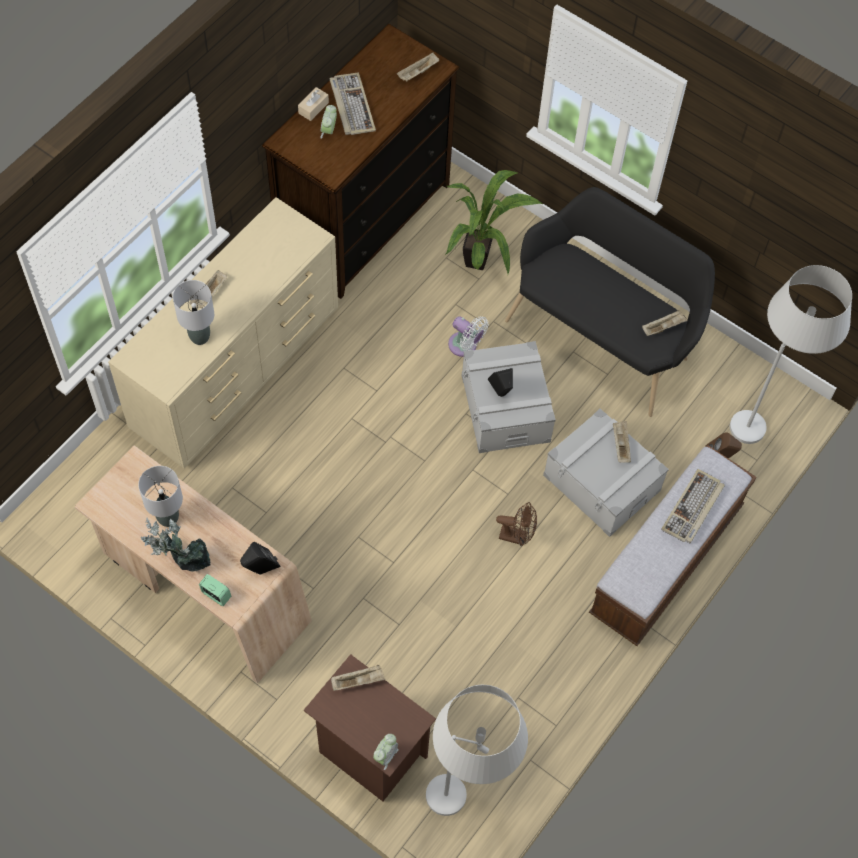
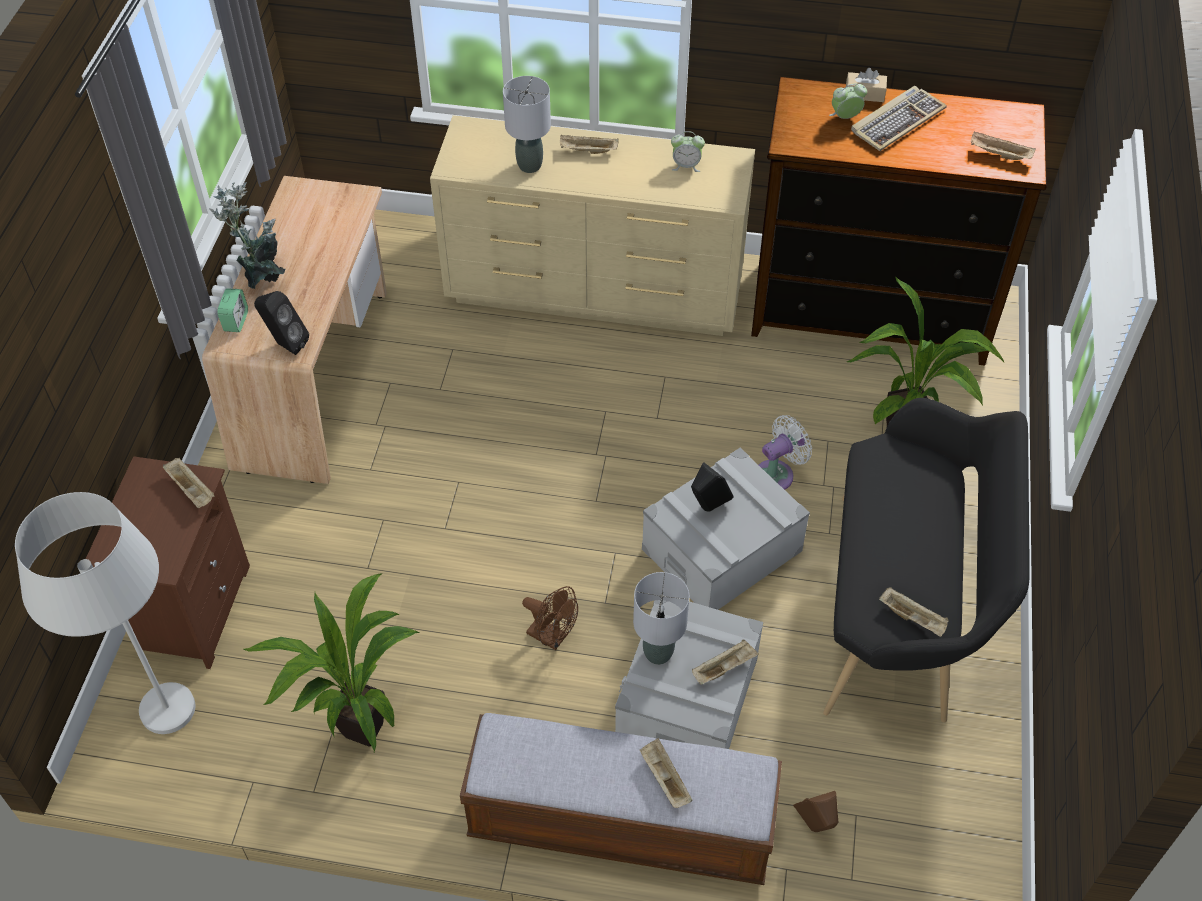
camera: 65 degrees right, 10 degrees down
(168, 518) = (308, 246): grey table lamp -> grey table lamp (657, 653)
(385, 755) = (105, 555): alarm clock -> alarm clock (686, 165)
(465, 346) = (777, 474): white fan -> white fan turned 135 degrees counterclockwise
(517, 536) = (552, 637): brown fan -> brown fan turned 45 degrees counterclockwise
(522, 681) = (356, 727): none -> potted plant
(693, 508) = (664, 779): keyboard -> beige tray
(763, 418) = (924, 860): white floor lamp -> none

